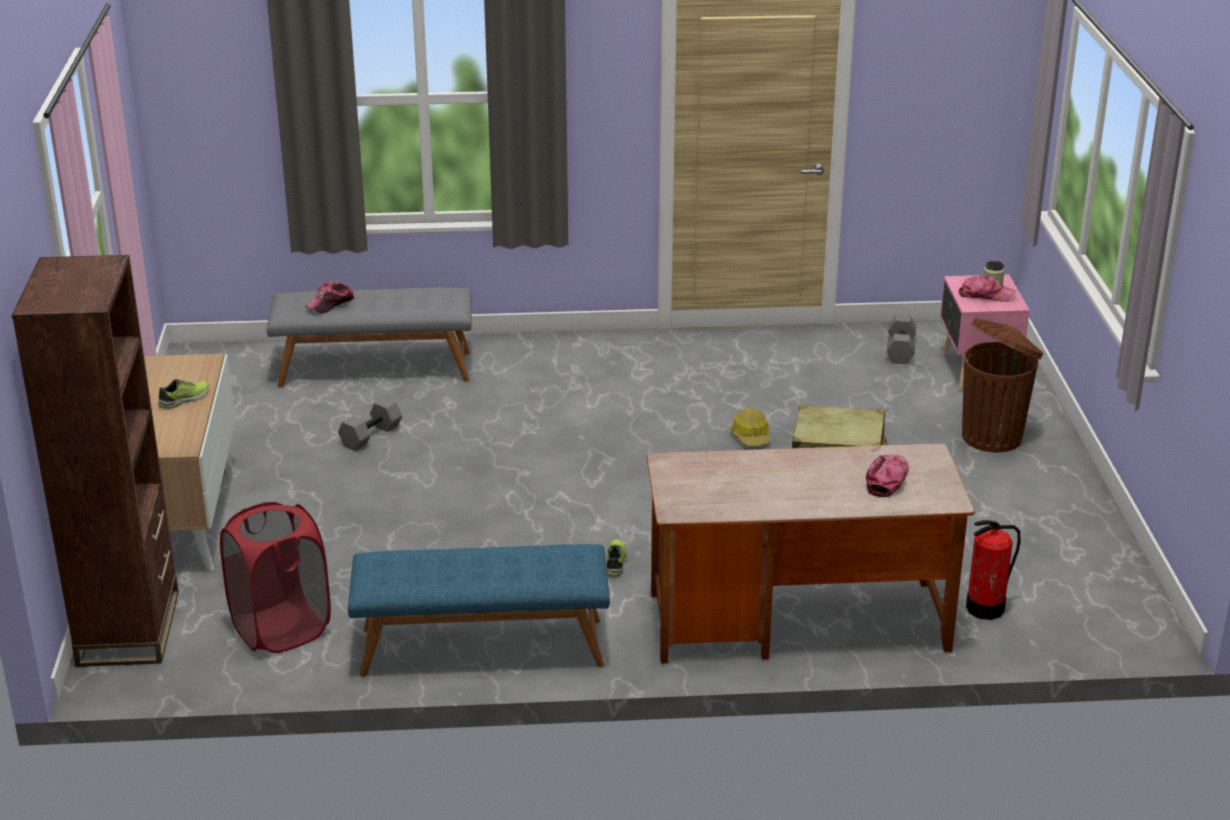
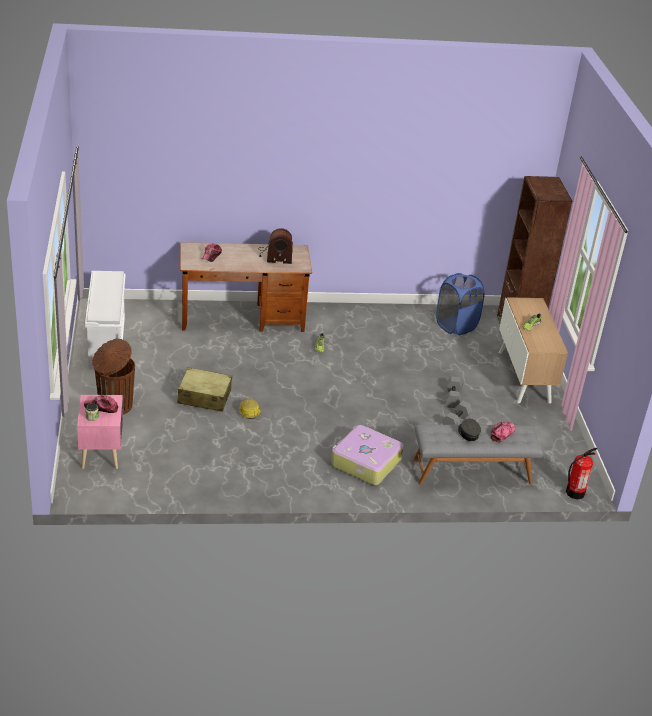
camera: 175 degrees right, 5 degrees up
(281, 629) = (456, 326): red laundry basket -> blue laundry basket
(388, 302) = (468, 433): none -> grey cap
(482, 648) = (372, 314): blue bench -> none
(550, 374) = (365, 462): none -> suitcase
(736, 488) = (275, 255): none -> radio
(899, 350) = (143, 474): grey dumbbell -> grey dumbbell (453, 398)
(986, 608) = (160, 319): fire extinguisher -> fire extinguisher (574, 493)
(1074, 548) = (106, 342): none -> white shoe rack

